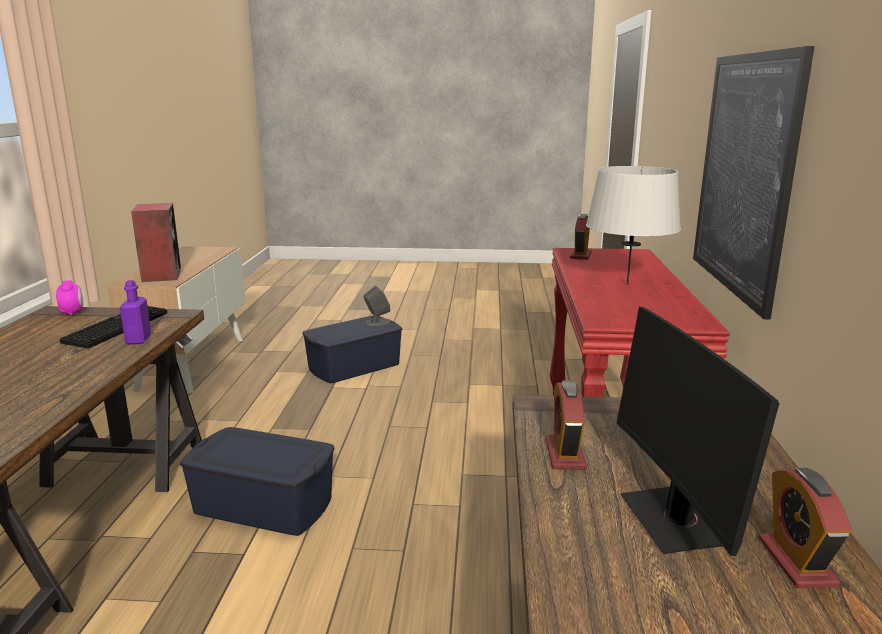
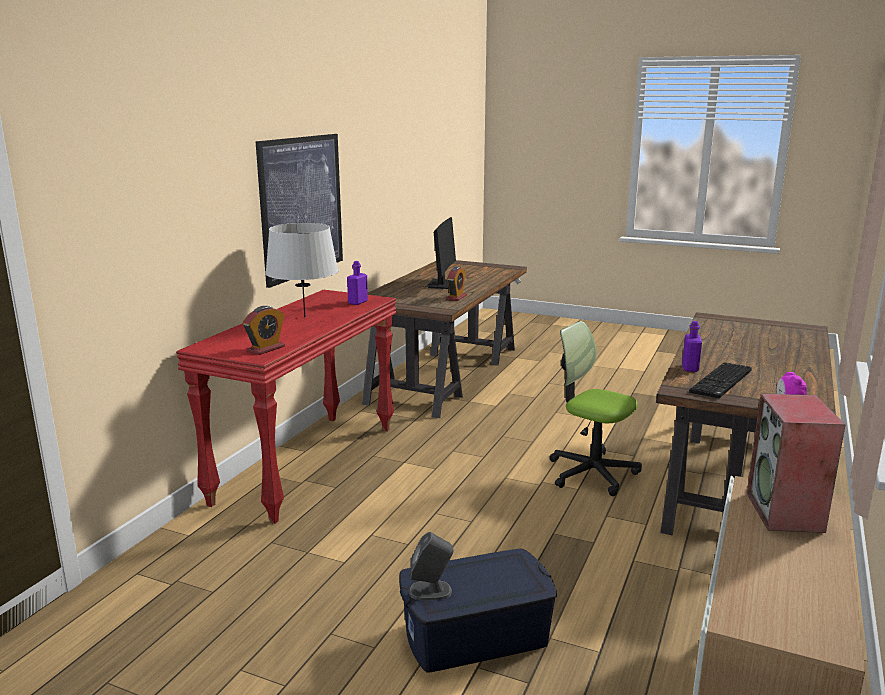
camera: 160 degrees left, 0 degrees up
(263, 505) = (592, 473): blue storage box -> office chair
(616, 312) = (357, 302): none -> purple bottle
(796, 562) = (423, 278): alarm clock -> none

